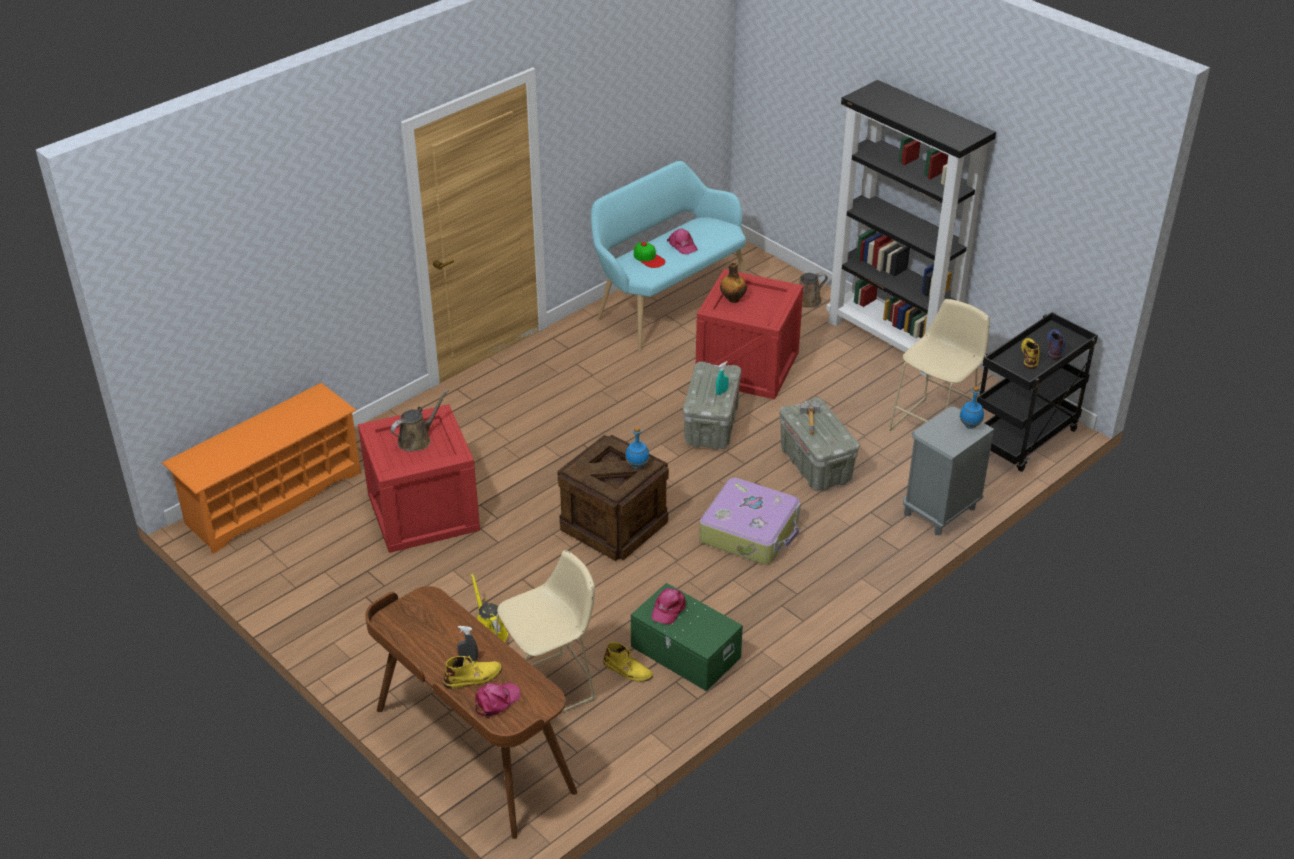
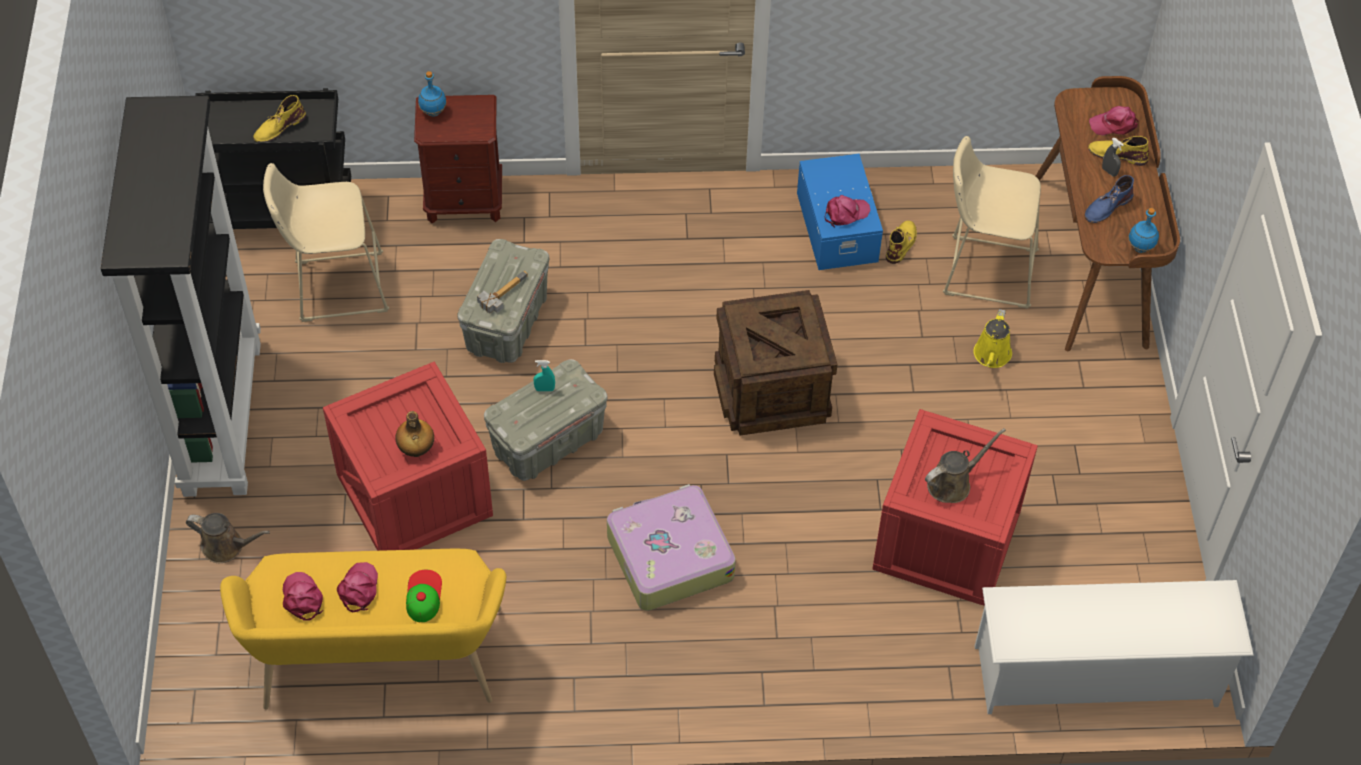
camera: 140 degrees left, 15 degrees up
(273, 498) = (1096, 676): orange shoe rack -> white shoe rack
(417, 440) = (953, 483): brown watering can -> brown watering can turned 150 degrees clockwise
(628, 670) = (901, 243): yellow boot -> yellow boot turned 45 degrees clockwise
(637, 465) = (751, 318): blue bottle -> blue bottle (1140, 248)
(667, 303) = (378, 668): turquoise bench -> yellow bench
(685, 653) = (838, 226): green storage box -> blue storage box
(703, 230) = (302, 598): none -> pink cap
(750, 531) = (653, 297): suitcase -> suitcase (668, 556)
(939, 511) = (464, 201): grey nightstand -> brown nightstand
(1055, 346) = (241, 120): blue boot -> blue boot (1107, 207)

